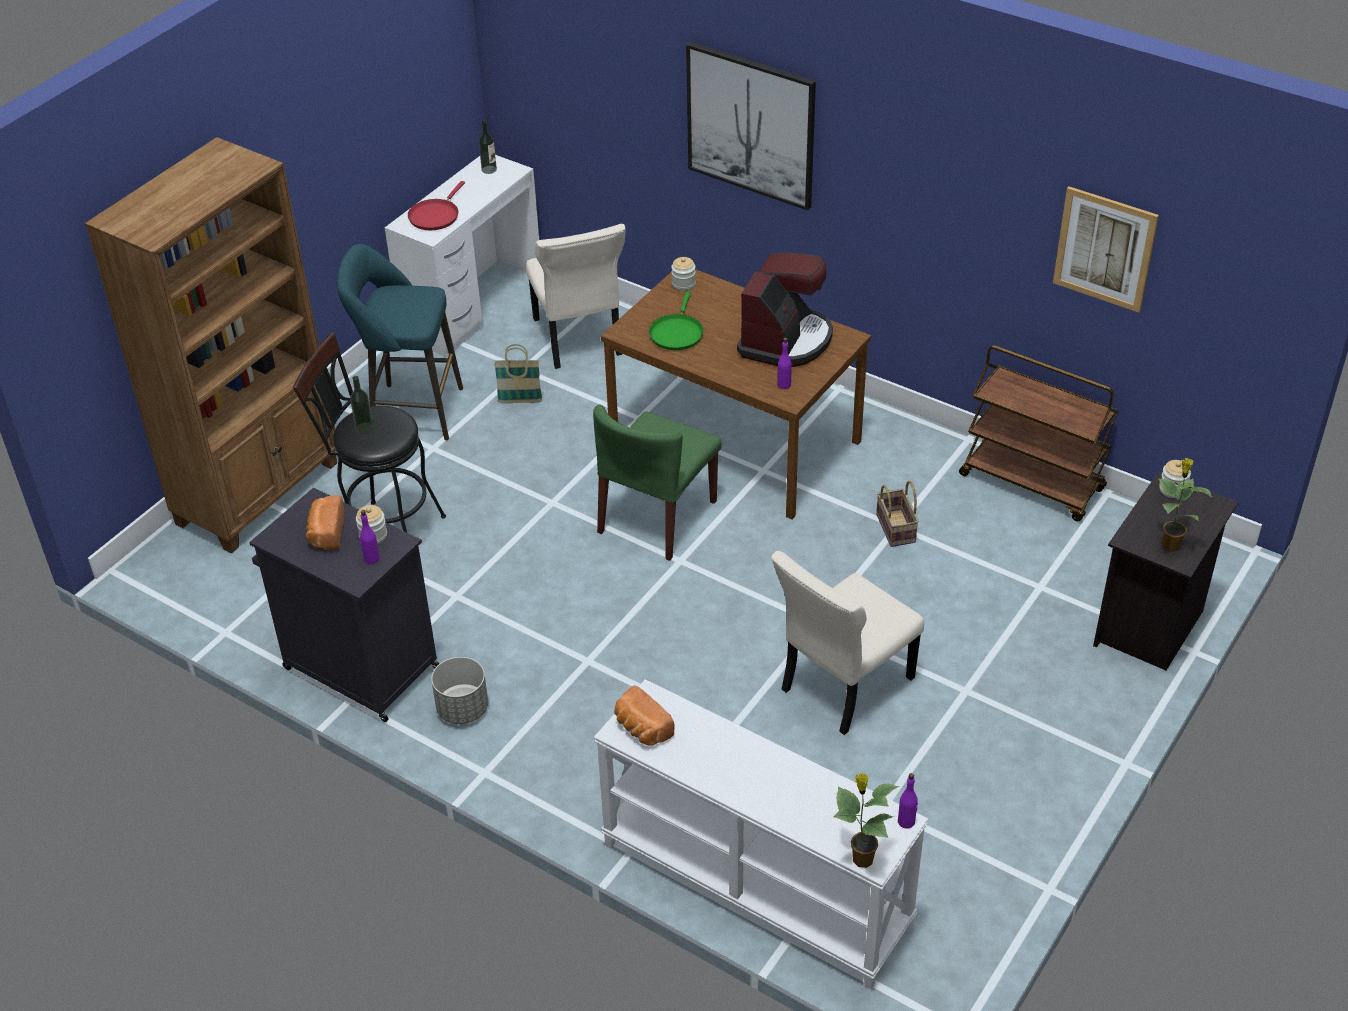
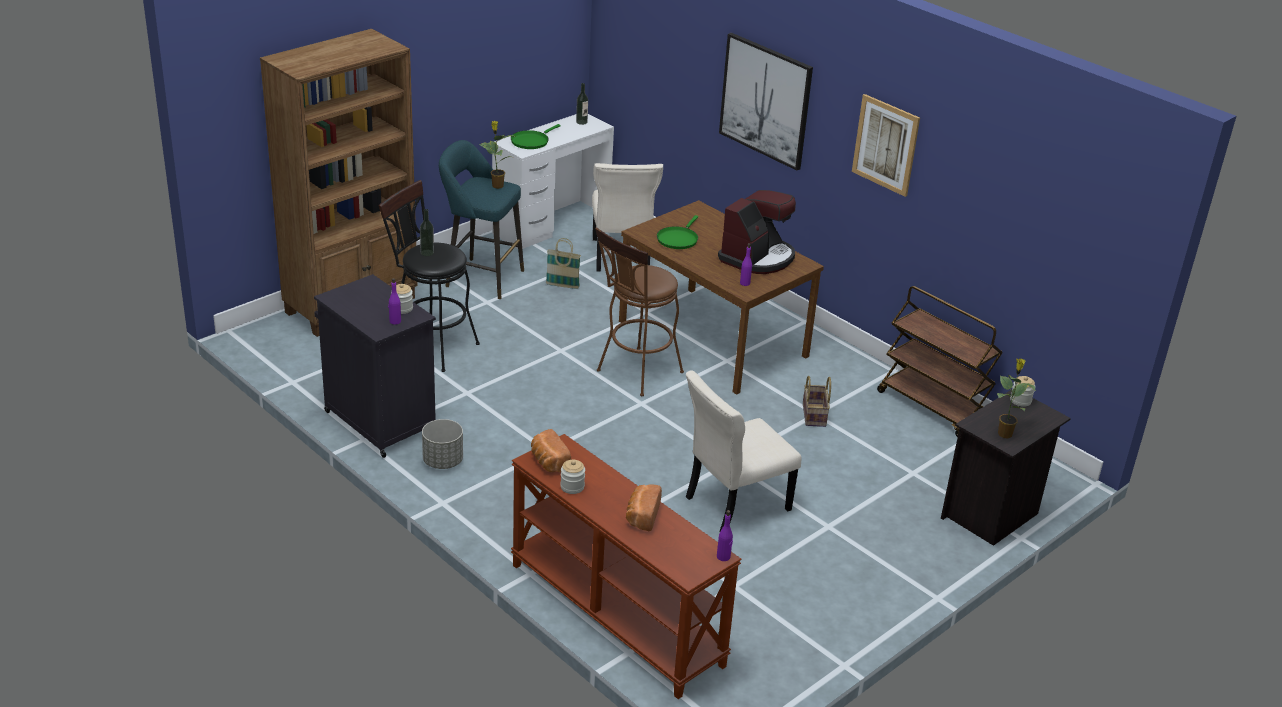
camera: 10 degrees right, 10 degrees down
(326, 533) = (369, 301): bread -> bread (641, 516)
(435, 215) = (531, 141): red frying pan -> green frying pan
(657, 517) = (635, 374): green chair -> brown stool
(683, 284) = (695, 212): jar -> jar (572, 487)
(753, 886) = (614, 614): white console table -> brown console table
(861, 859) = (679, 572): potted plant -> potted plant (497, 185)
(1105, 249) = (1002, 214): picture -> picture (885, 145)

